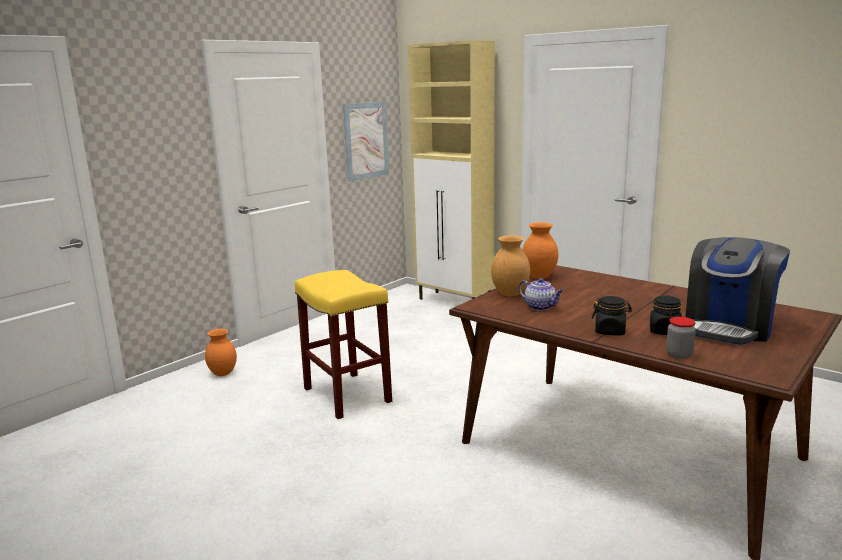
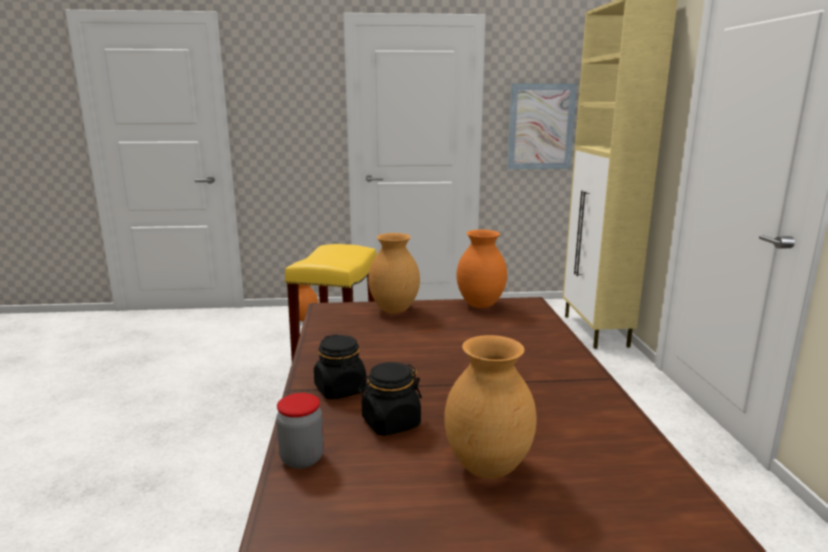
camera: 45 degrees right, 0 degrees up
(540, 307) = (374, 333): teapot -> none
(729, 327) = (489, 468): coffee machine -> brown vase

